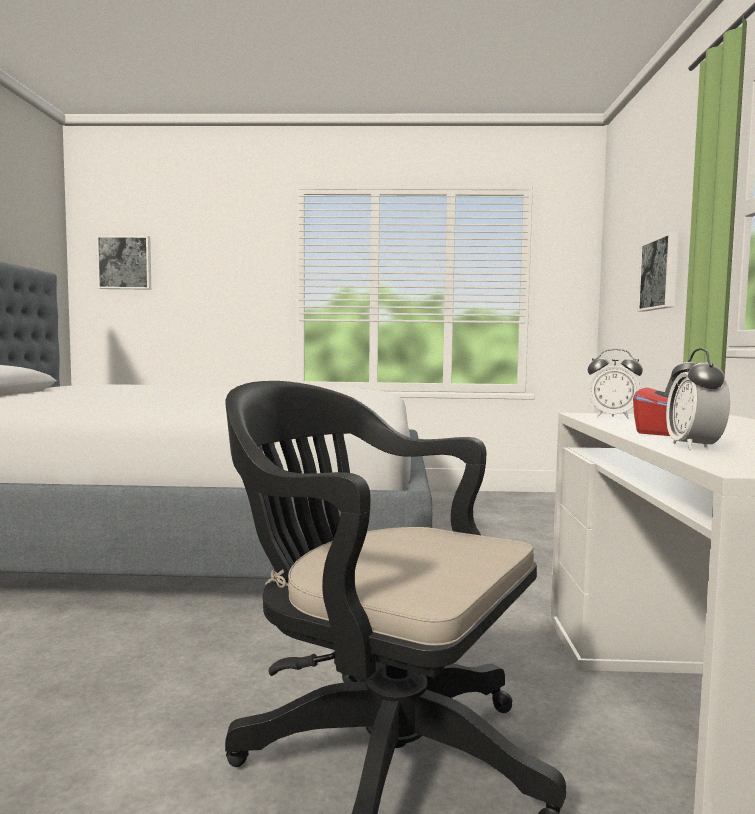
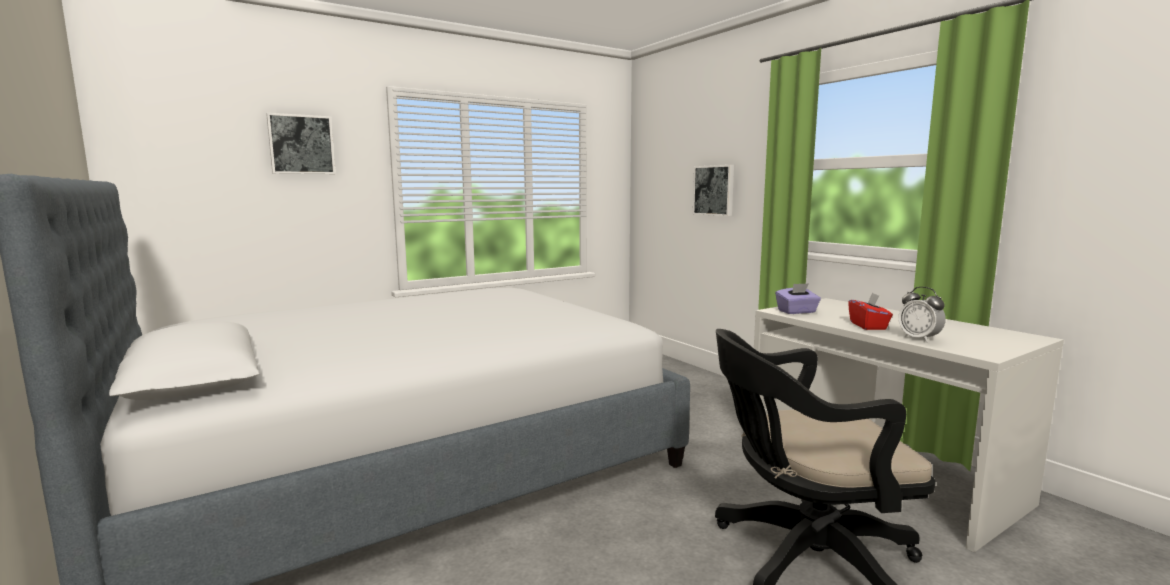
camera: 35 degrees left, 5 degrees up
(125, 263) = (181, 162): picture -> picture (301, 144)
(612, 417) = (797, 312): alarm clock -> purple tissue box

